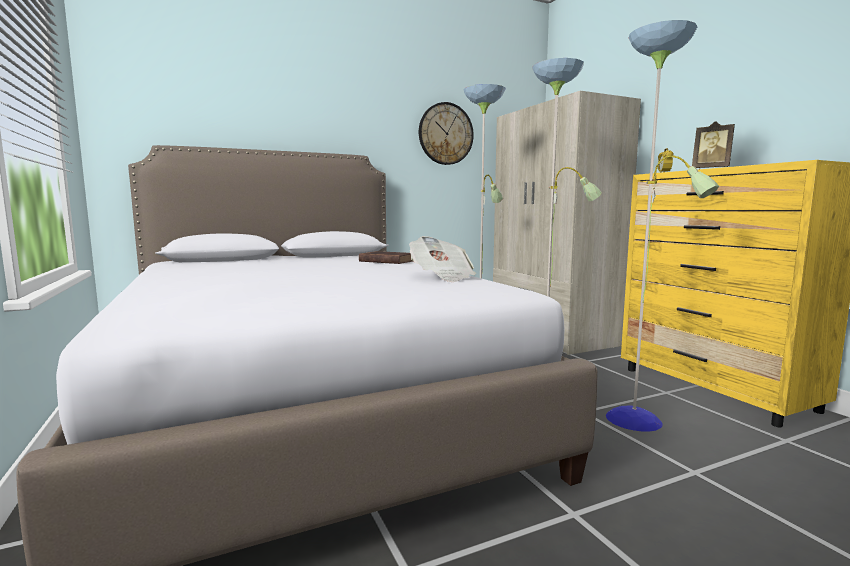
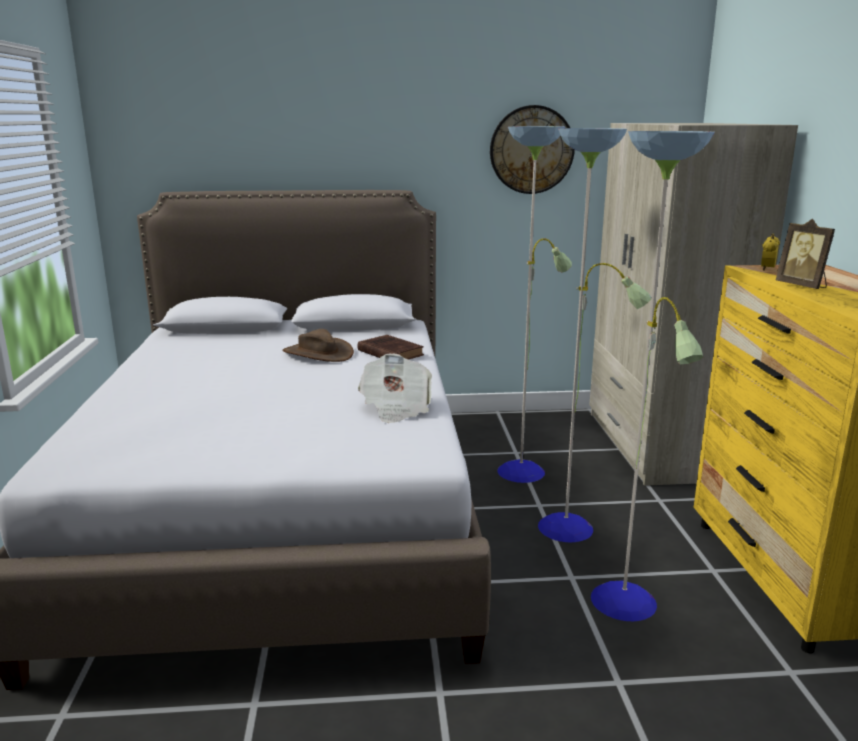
camera: 20 degrees right, 10 degrees up
(327, 263) = (318, 353): none -> brown hat

